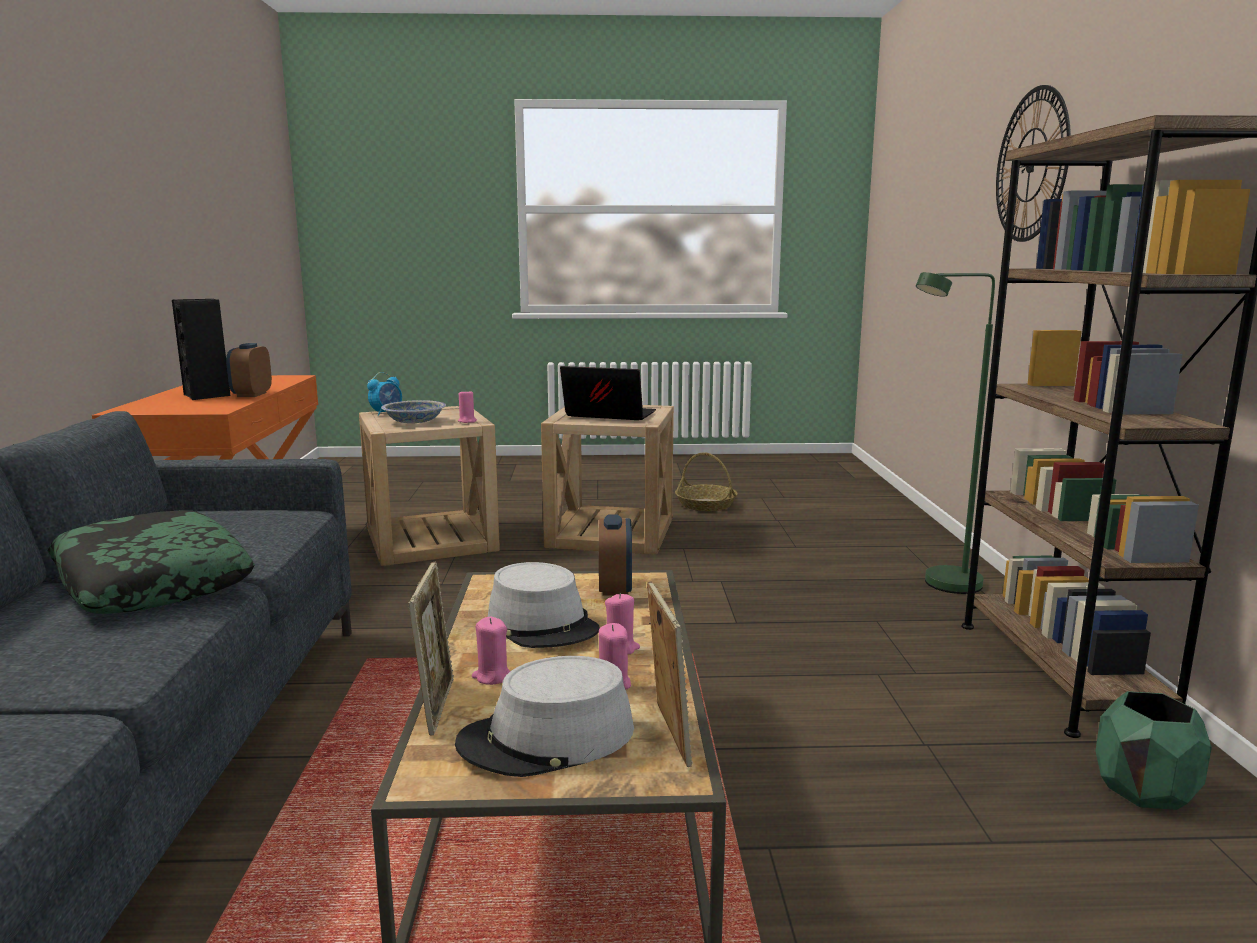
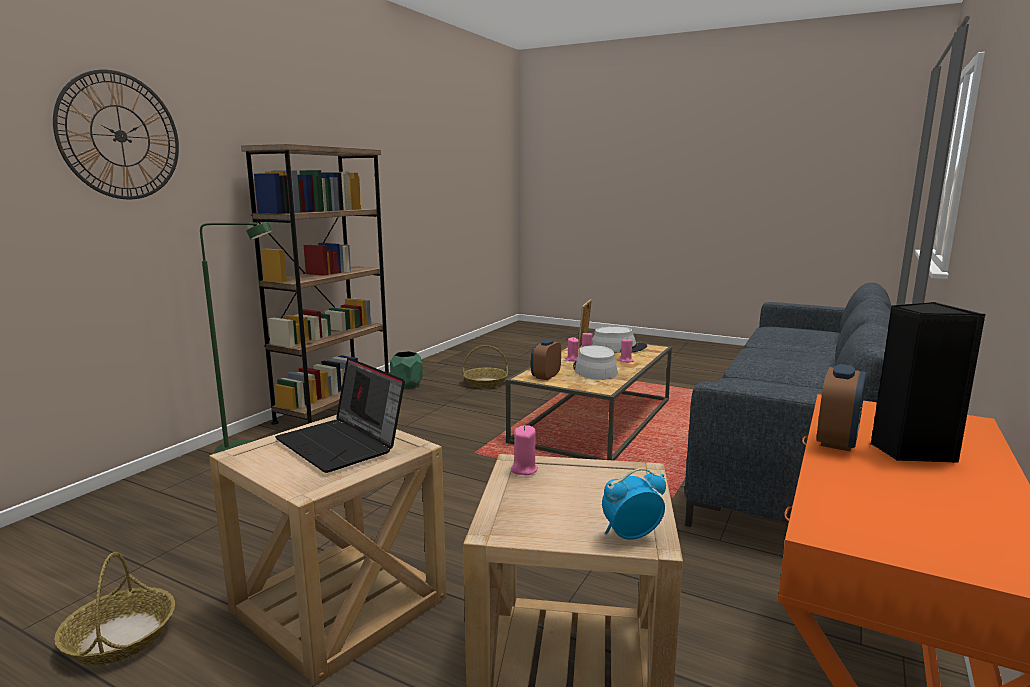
camera: 150 degrees left, 0 degrees up
(151, 582) = (780, 374): pillow -> none
(414, 422) = (595, 490): bowl -> none
(436, 705) = (648, 357): picture frame -> none
(1016, 883) = (485, 382): none -> basket

